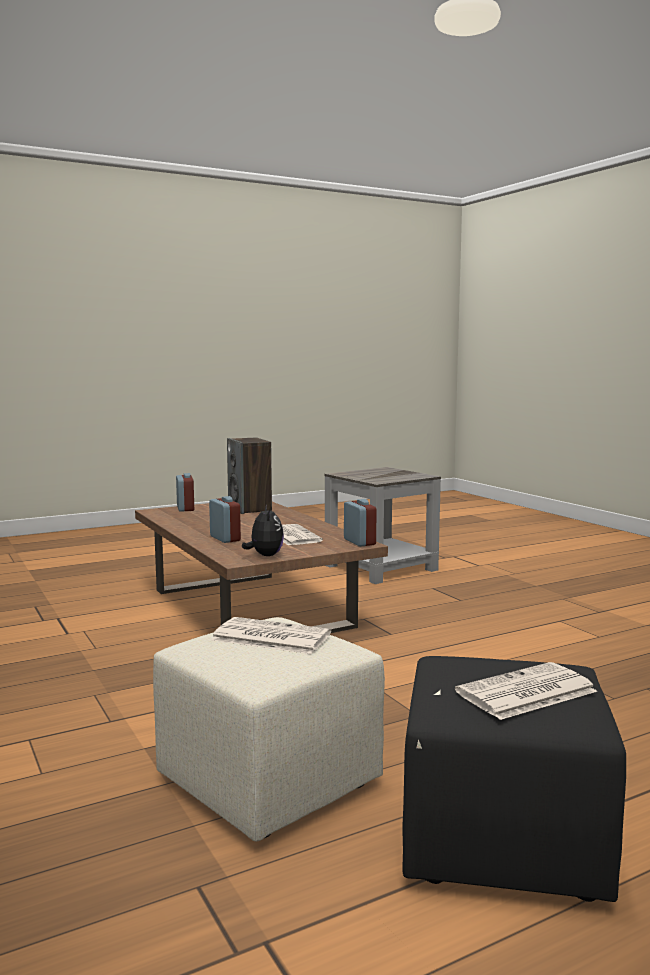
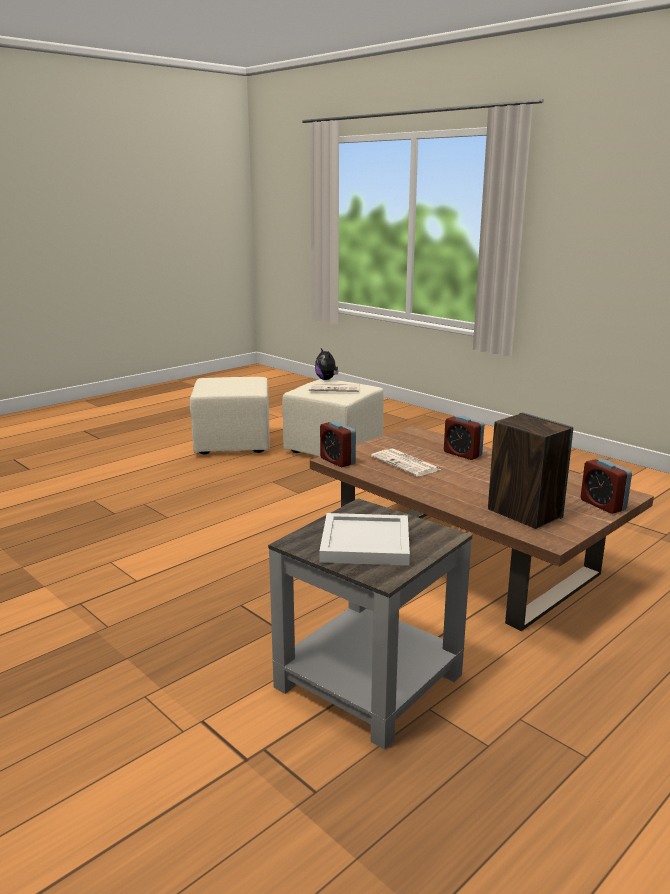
camera: 165 degrees right, 10 degrees up
(265, 555) = (401, 438): plush toy -> plush toy (327, 379)
(385, 474) = (367, 542): none -> white tray
(499, 842) = (234, 444): black ottoman -> beige ottoman
(525, 693) = (224, 380): newspaper -> none

